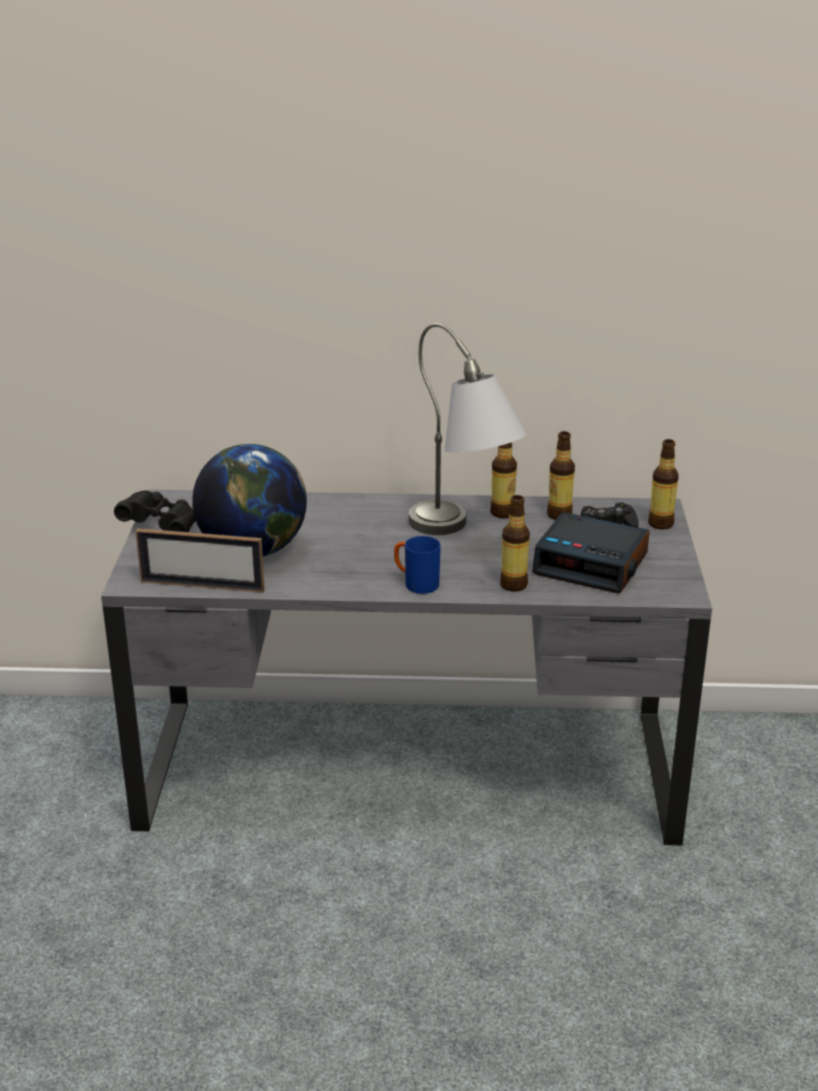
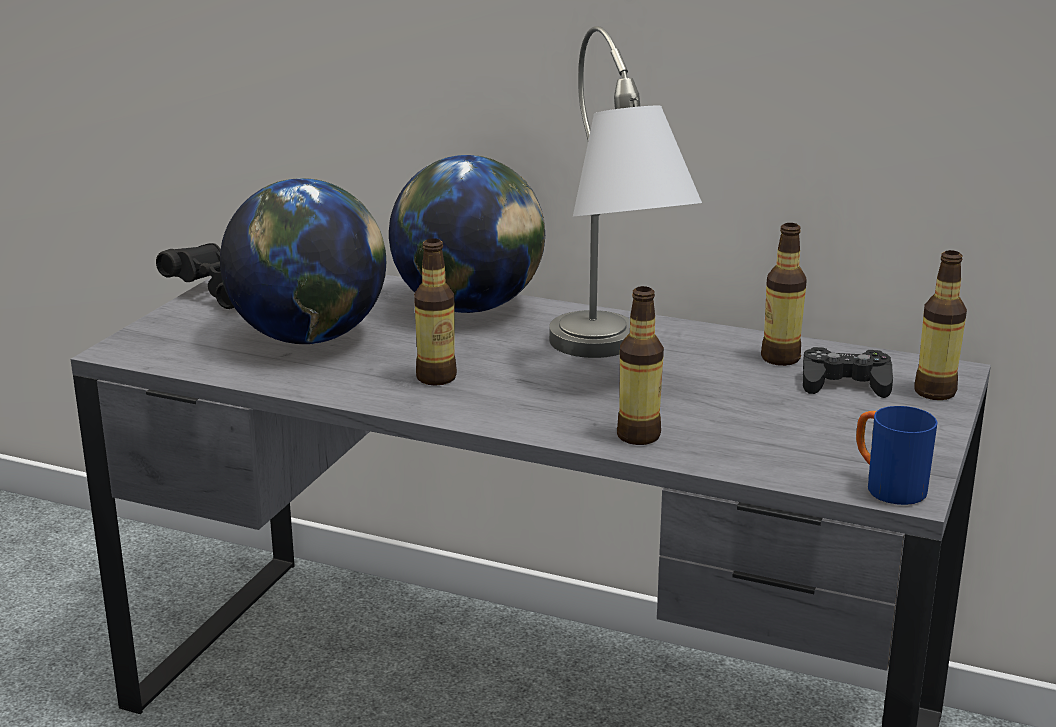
camera: 20 degrees right, 5 degrees down
(202, 586) = (205, 367): picture frame -> none
(340, 510) = (469, 308): none -> globe
(415, 584) = (494, 411): blue mug -> blue mug (886, 487)
(502, 513) = (696, 343): bottle -> bottle (436, 378)
(592, 564) = (783, 428): alarm clock -> none

